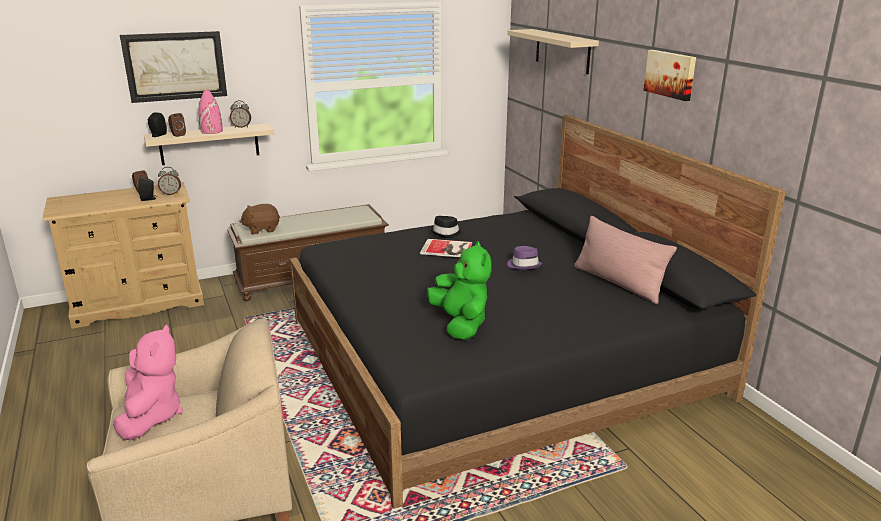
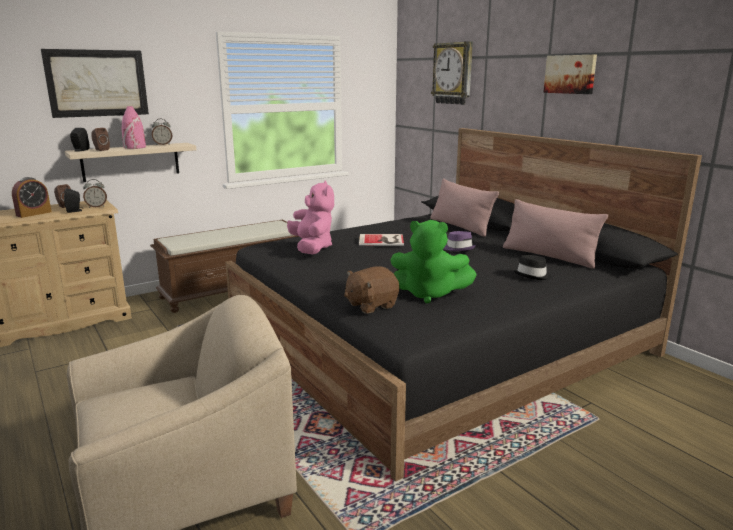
camera: 10 degrees left, 5 degrees down
(111, 201) = (34, 214): none -> alarm clock
(151, 416) = (128, 405): pink plush toy -> pink plush toy (312, 248)
(262, 229) = (187, 241): brown plush toy -> brown plush toy (371, 305)
(446, 233) = (373, 231): black hat -> black hat (533, 275)
(461, 324) = (429, 294): green plush toy -> green plush toy turned 135 degrees clockwise
(545, 233) = (460, 226): none -> pink pillow
(562, 51) = (453, 73): beige shelf -> wall clock

